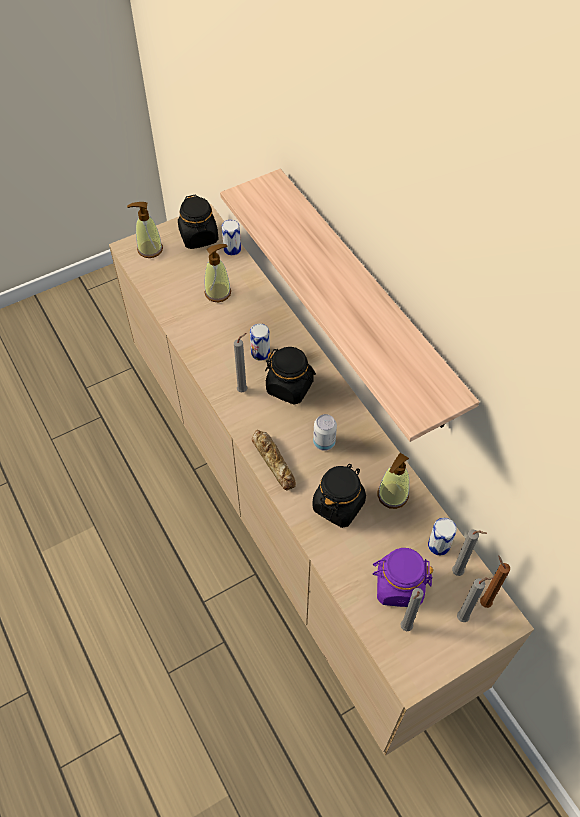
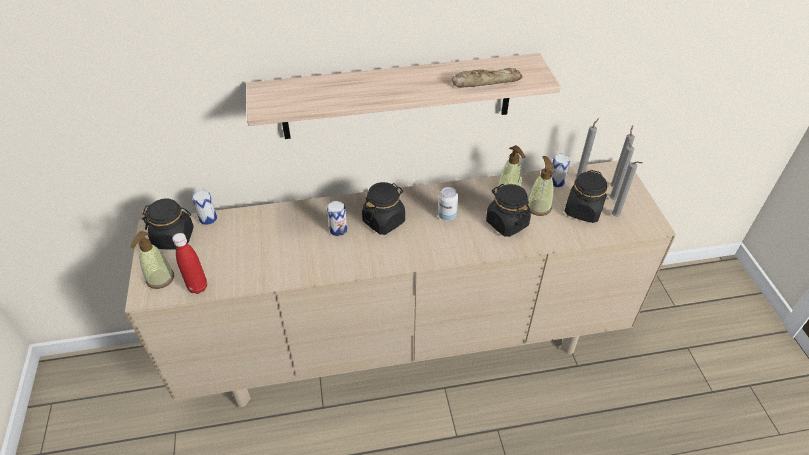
camera: 70 degrees left, 10 degrees down
(149, 278) = (198, 287): none -> red bottle
(218, 292) = (252, 241): soap dispenser -> soap dispenser (538, 207)
(244, 390) = (371, 250): grey candle -> grey candle (612, 198)
(274, 461) = (452, 250): bread -> bread (485, 82)
(398, 586) = (583, 210): purple jar -> black jar
(483, 601) = (604, 174): brown candle -> none

